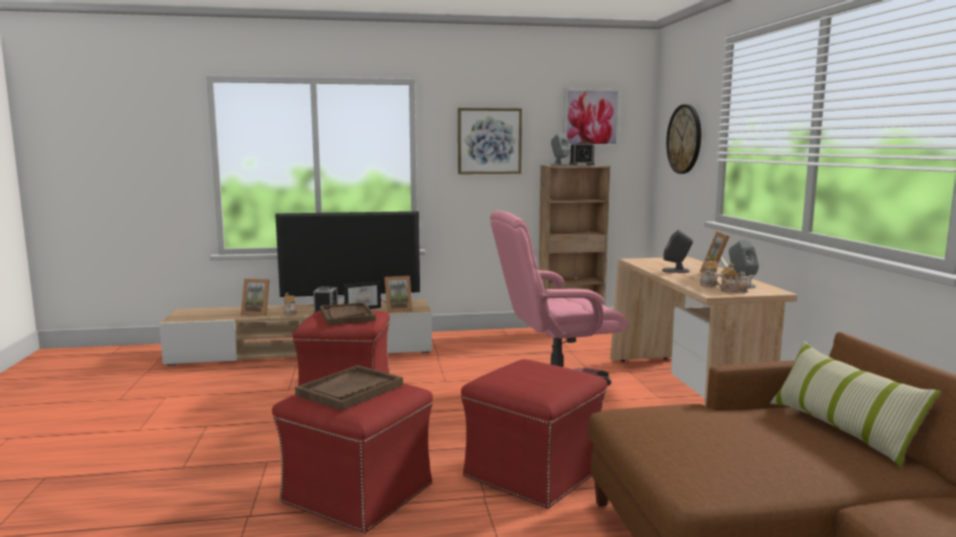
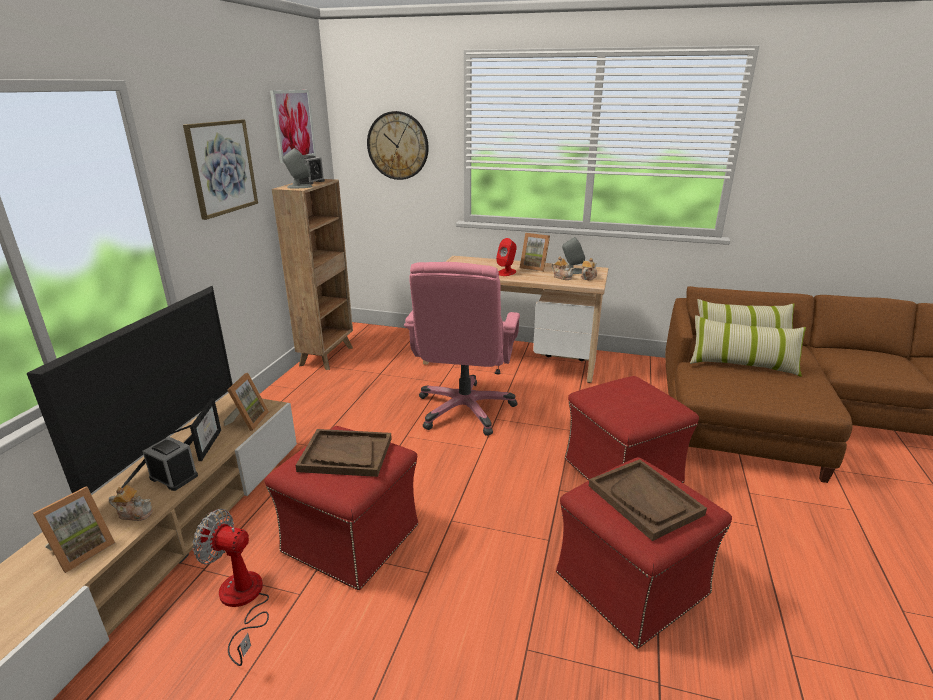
camera: 65 degrees left, 15 degrees up
(275, 379) = (242, 602): none -> fan
(676, 271) = (506, 272): grey speaker -> red speaker
(739, 428) = (742, 365): none -> pillow

